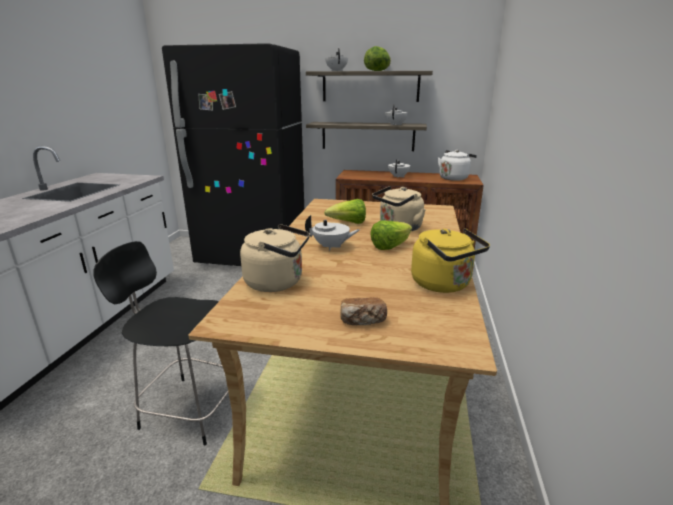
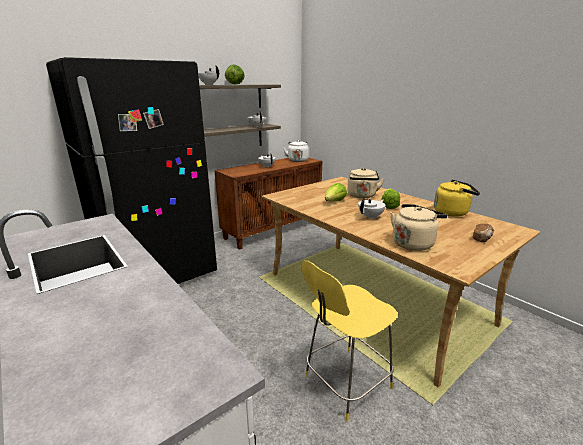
camera: 50 degrees left, 0 degrees up
(189, 408) = (345, 383): black stool -> yellow stool

